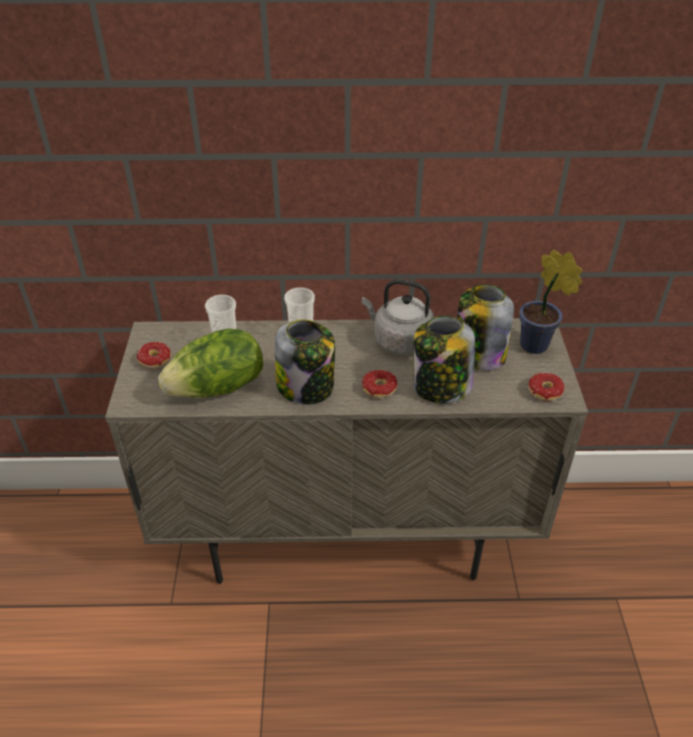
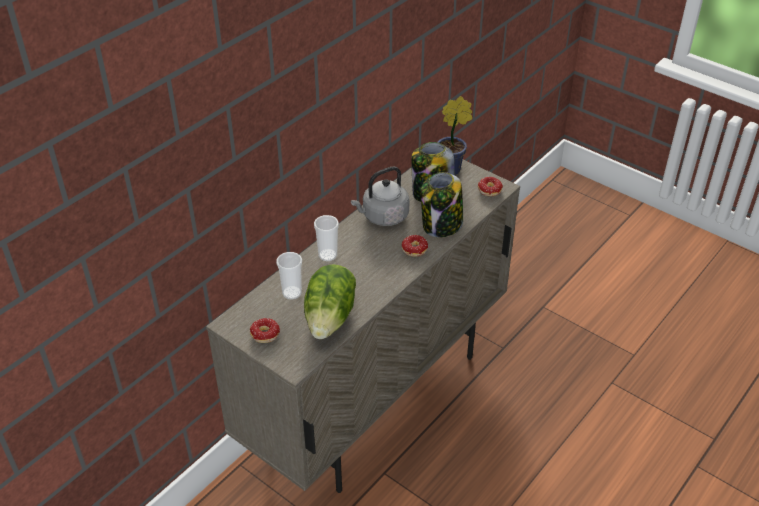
camera: 50 degrees left, 0 degrees up
(306, 387) = (377, 278): jar -> none

